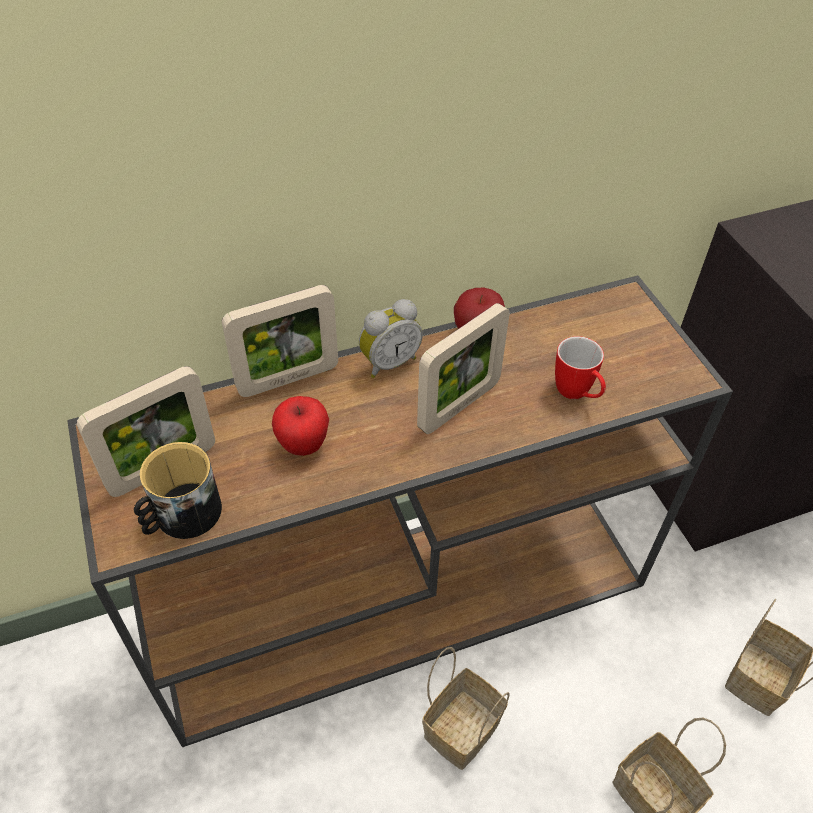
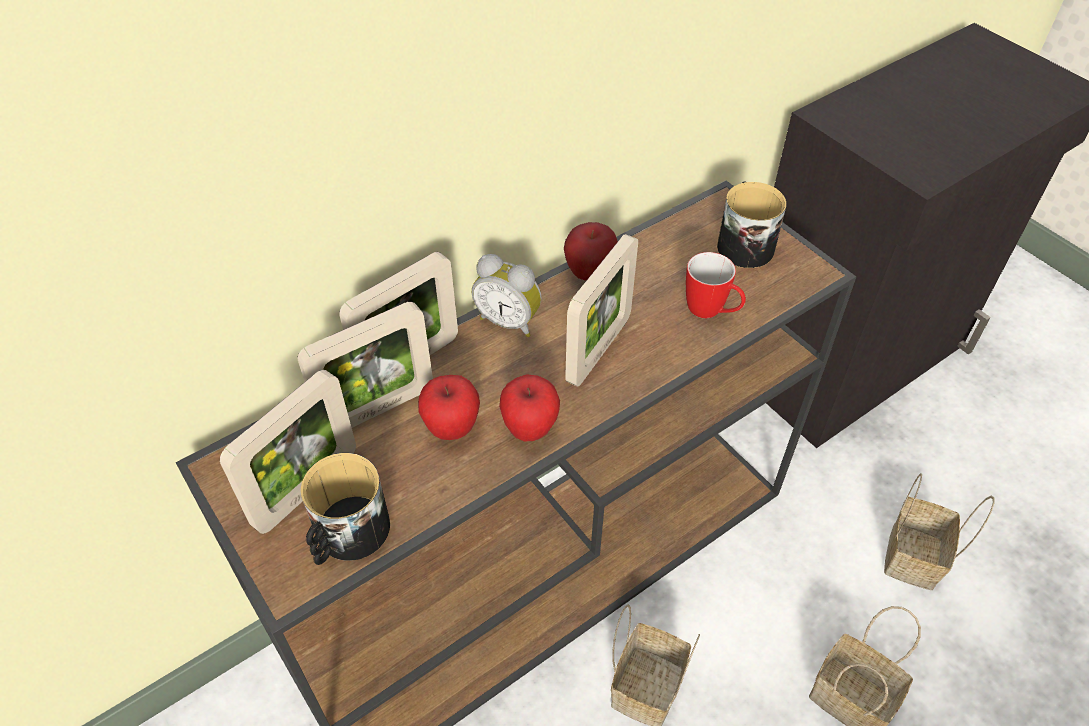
camera: 15 degrees left, 0 degrees up
(247, 414) = (378, 409): none -> picture frame
(371, 462) = (530, 429): none -> apple
(388, 362) = (509, 321): alarm clock -> alarm clock turned 75 degrees clockwise
(632, 337) = (743, 243): none -> mug

